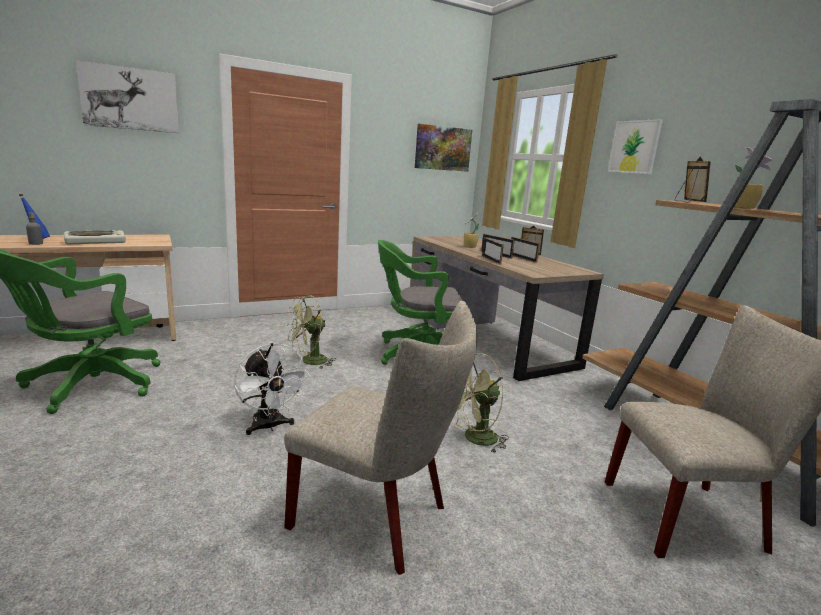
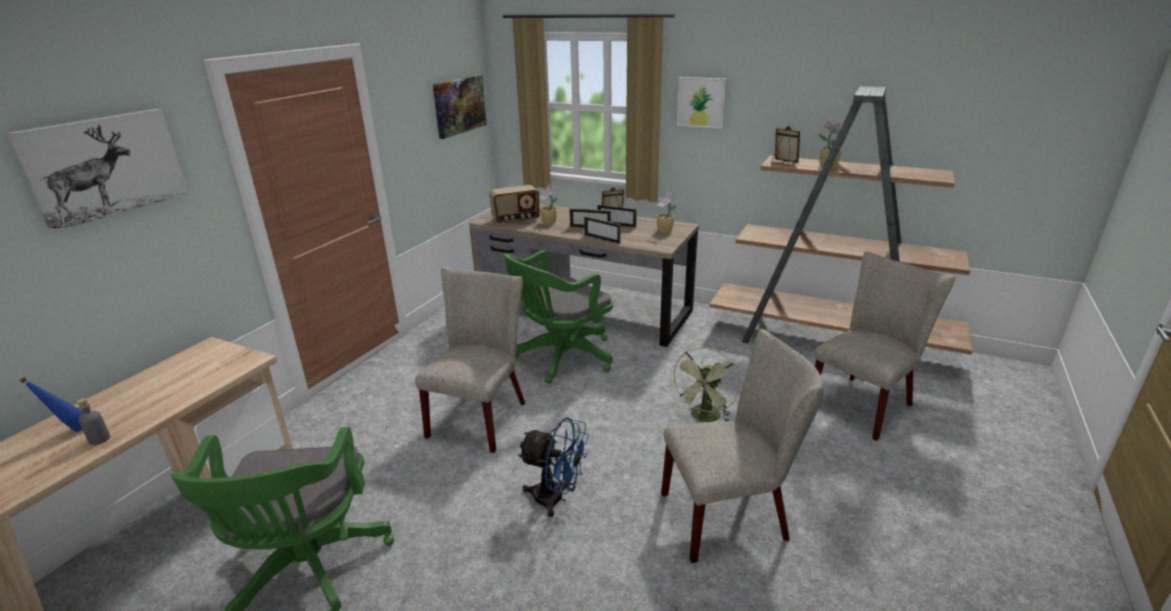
camera: 35 degrees left, 10 degrees up
(96, 242) = (168, 395): keyboard -> none
(269, 427) = (556, 498): white fan -> blue fan
(309, 362) = (481, 416): green fan -> beige chair
(449, 241) = (516, 219): none -> radio
(558, 269) = (664, 231): none -> potted plant

